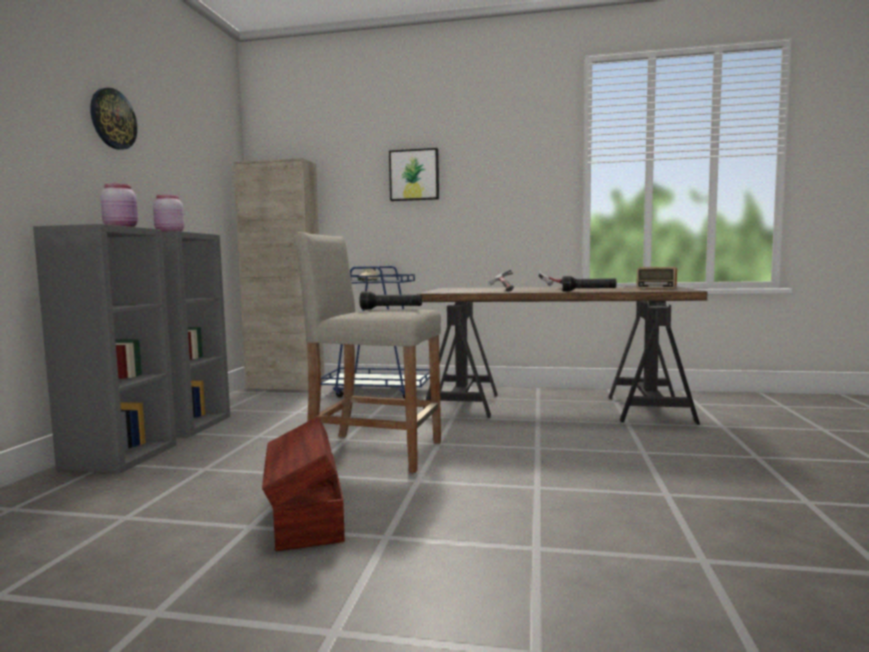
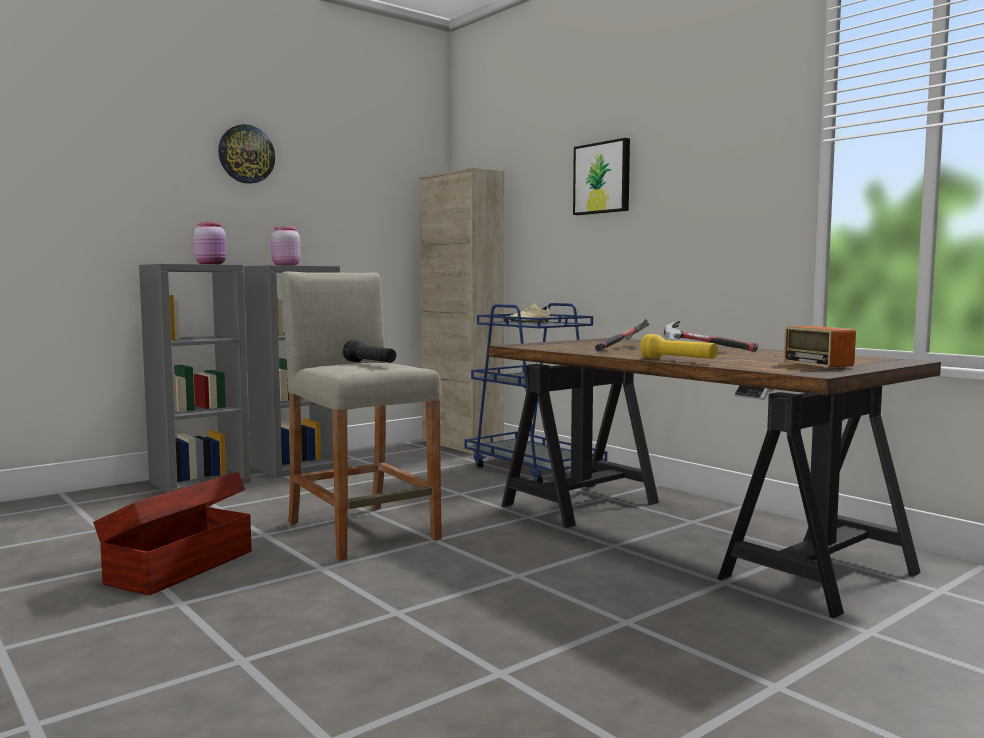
camera: 40 degrees right, 0 degrees up
(588, 291) = (679, 360): black flashlight -> yellow flashlight

